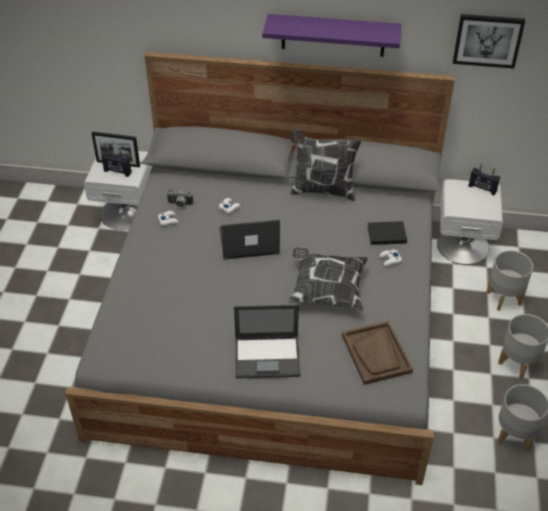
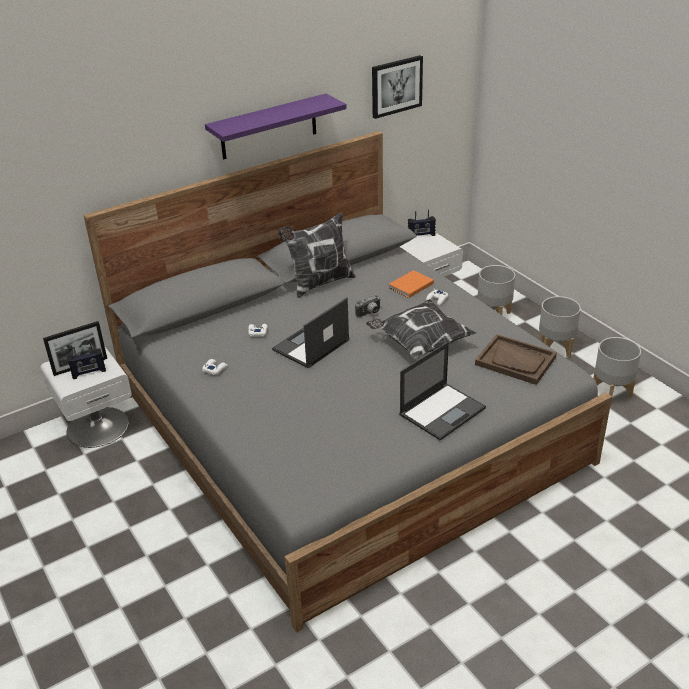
camera: 40 degrees left, 10 degrees down
(180, 204) = (208, 353): camera -> camera (370, 313)
(385, 234) = (409, 286): black book -> orange book

